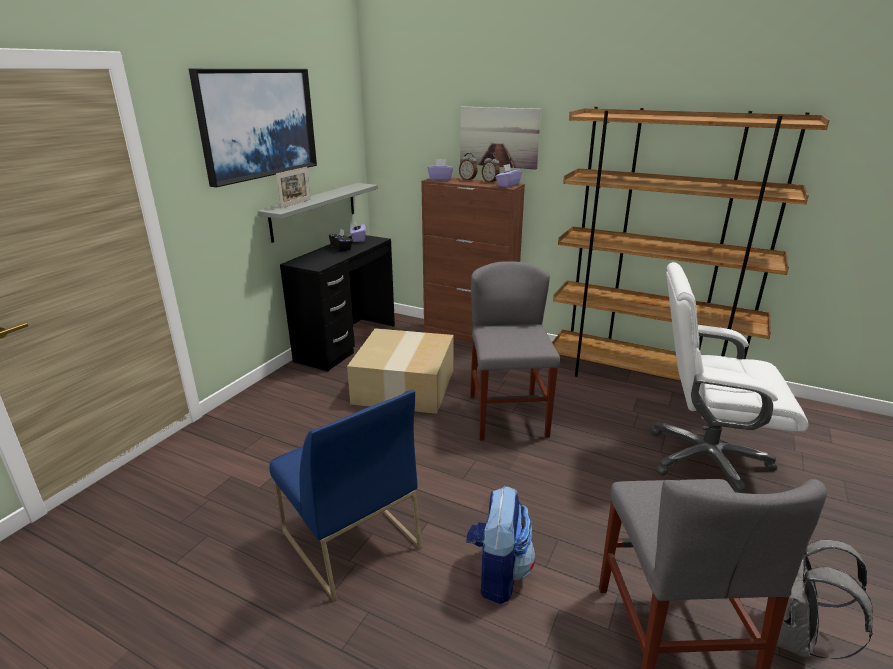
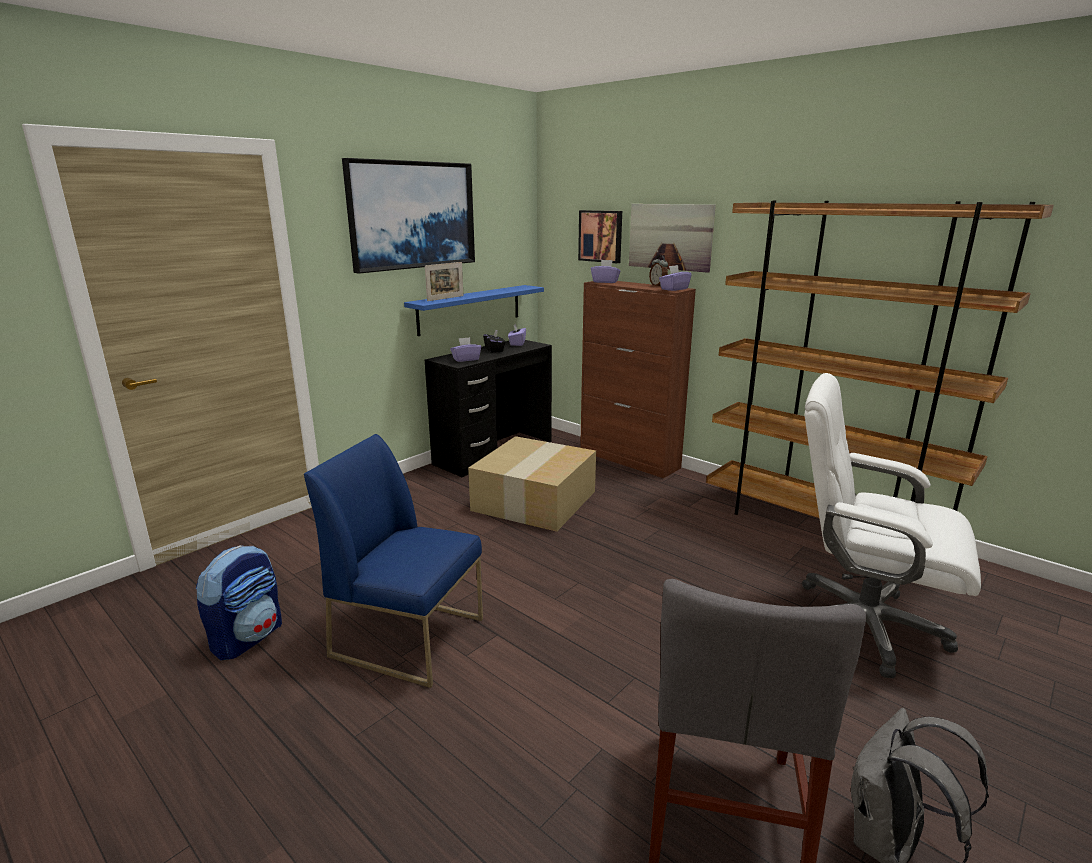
camera: 15 degrees right, 5 degrees down
(314, 211) = (470, 309): grey shelf -> blue shelf
(320, 261) = (466, 359): none -> purple tissue box
(349, 540) = (410, 636): blue chair -> blue chair turned 135 degrees clockwise
(431, 136) = (601, 236): none -> picture
(468, 180) = (635, 283): alarm clock -> none
(497, 573) = (549, 698): backpack -> backpack (248, 637)
(507, 416) = (635, 544): grey chair -> none

